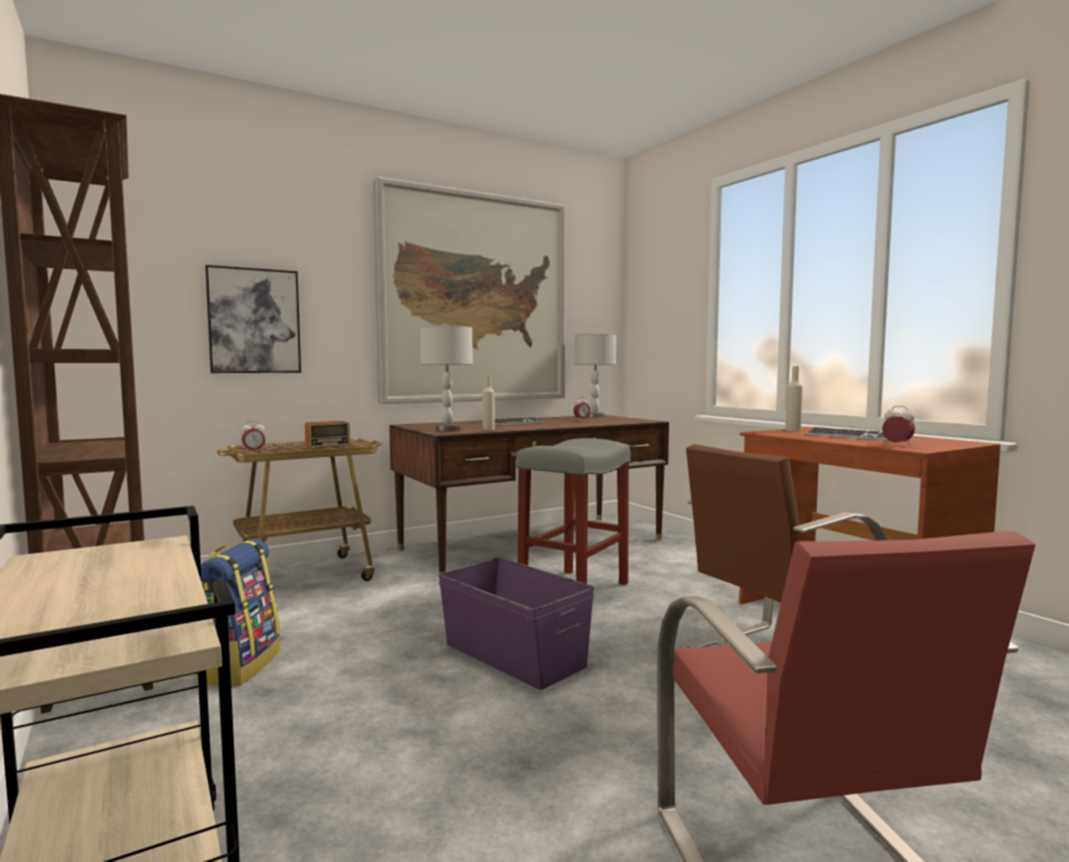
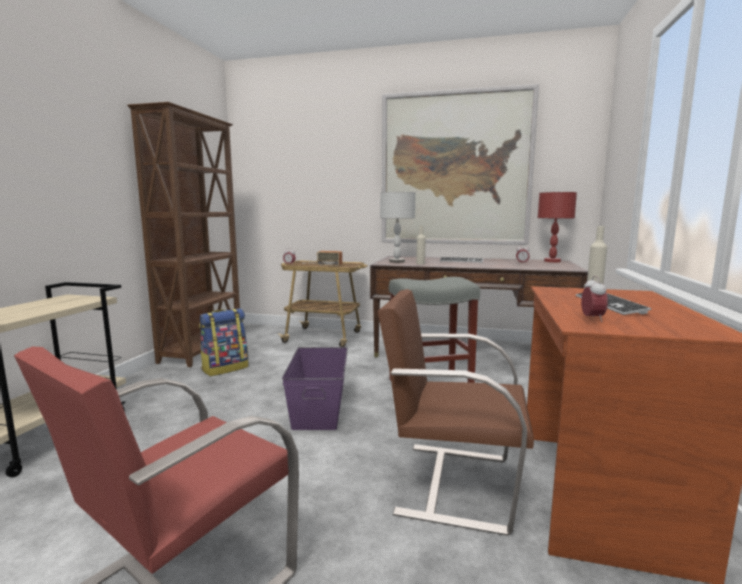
camera: 45 degrees right, 5 degrees up
(254, 321) = (315, 192): picture -> none
(595, 416) = (552, 261): grey table lamp -> red table lamp

